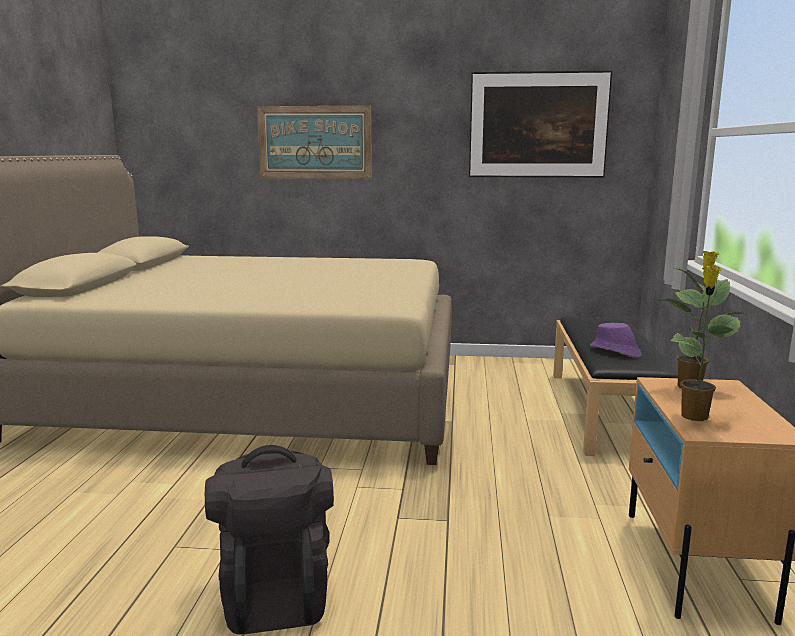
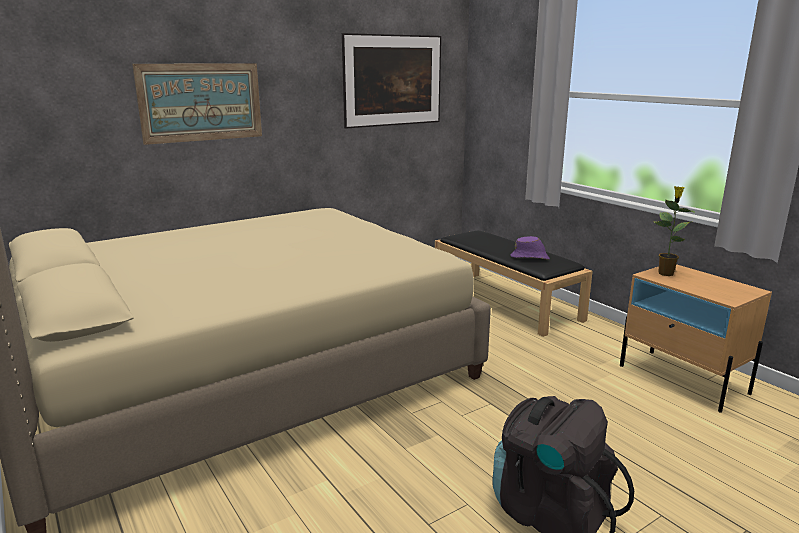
camera: 40 degrees left, 5 degrees up
(694, 417) = (708, 292): potted plant -> none

